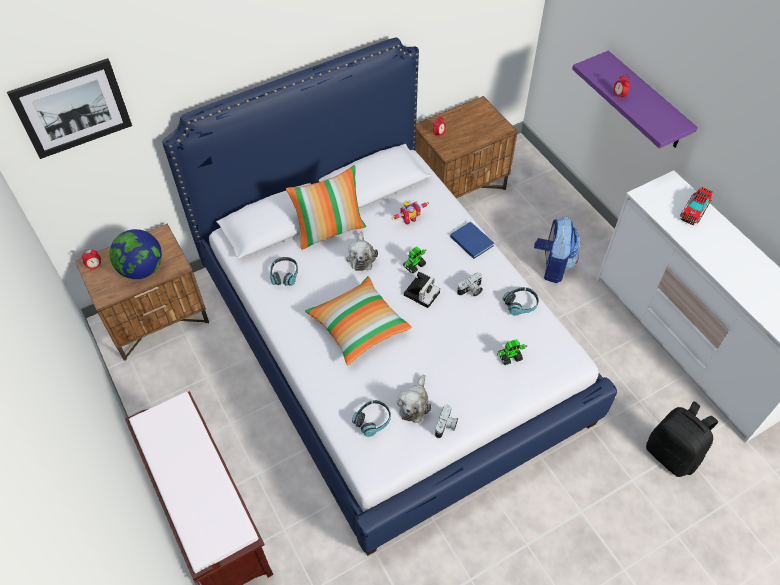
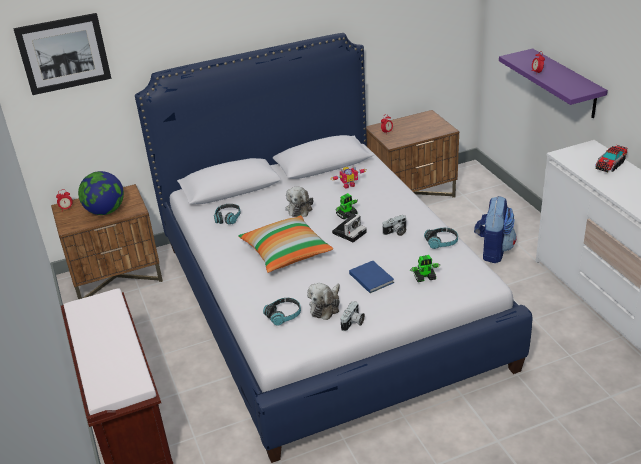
camera: 10 degrees right, 20 degrees down
(330, 230) = (275, 191): pillow -> none
(471, 240) = (403, 199): blue book -> blue book (371, 277)
(672, 454) = (600, 399): black backpack -> none

